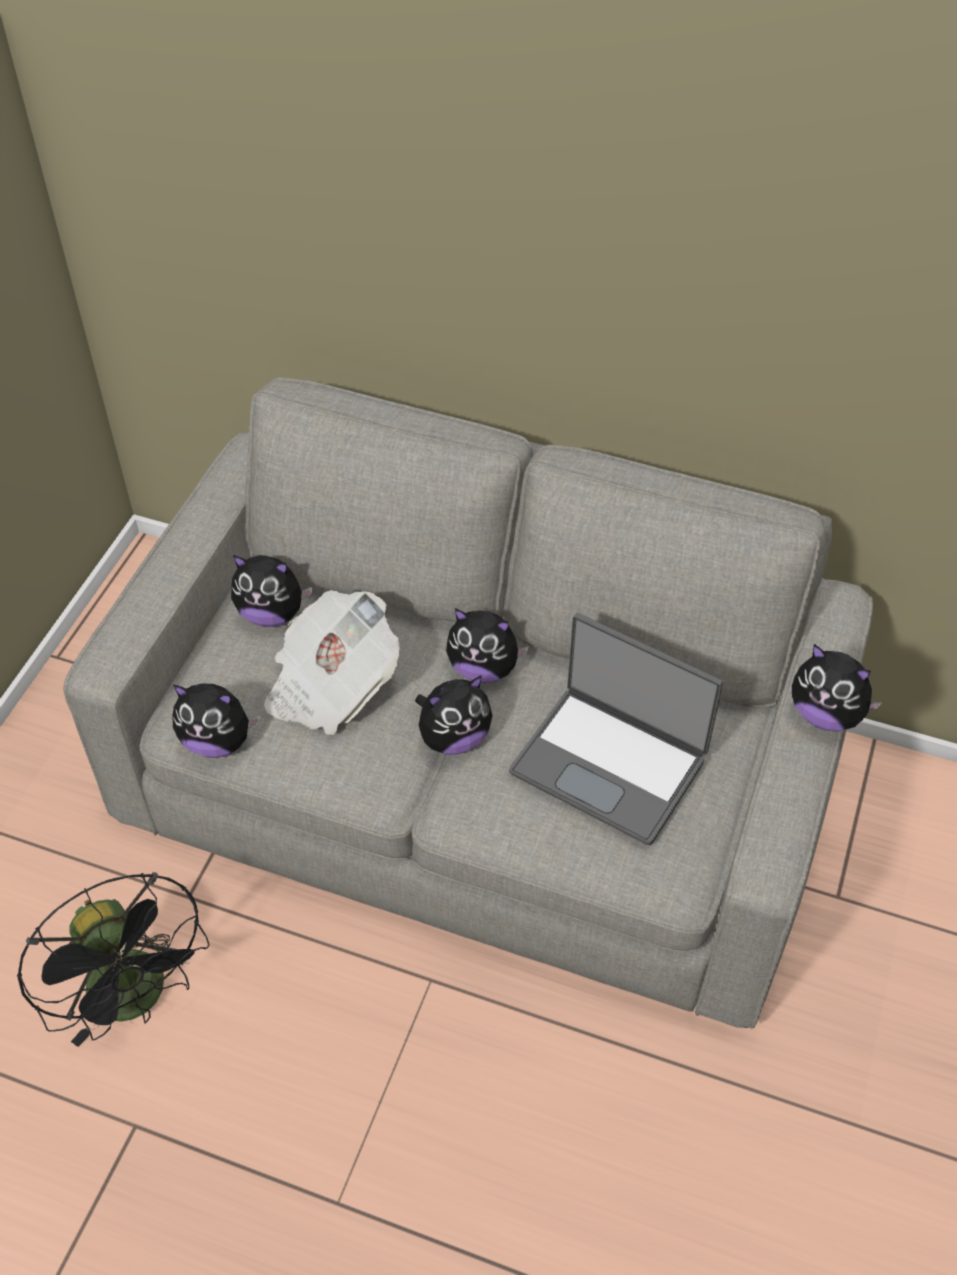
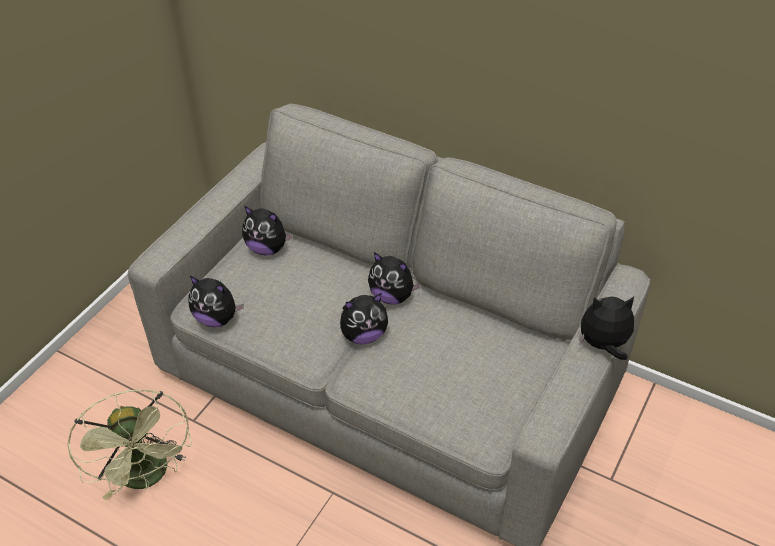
camera: 10 degrees right, 5 degrees down
(137, 999) = (148, 477): black fan -> green fan
(331, 685) = (293, 293): newspaper -> none
(610, 764) = (459, 362): laptop -> none
(826, 714) = (603, 345): plush toy -> plush toy turned 135 degrees clockwise

